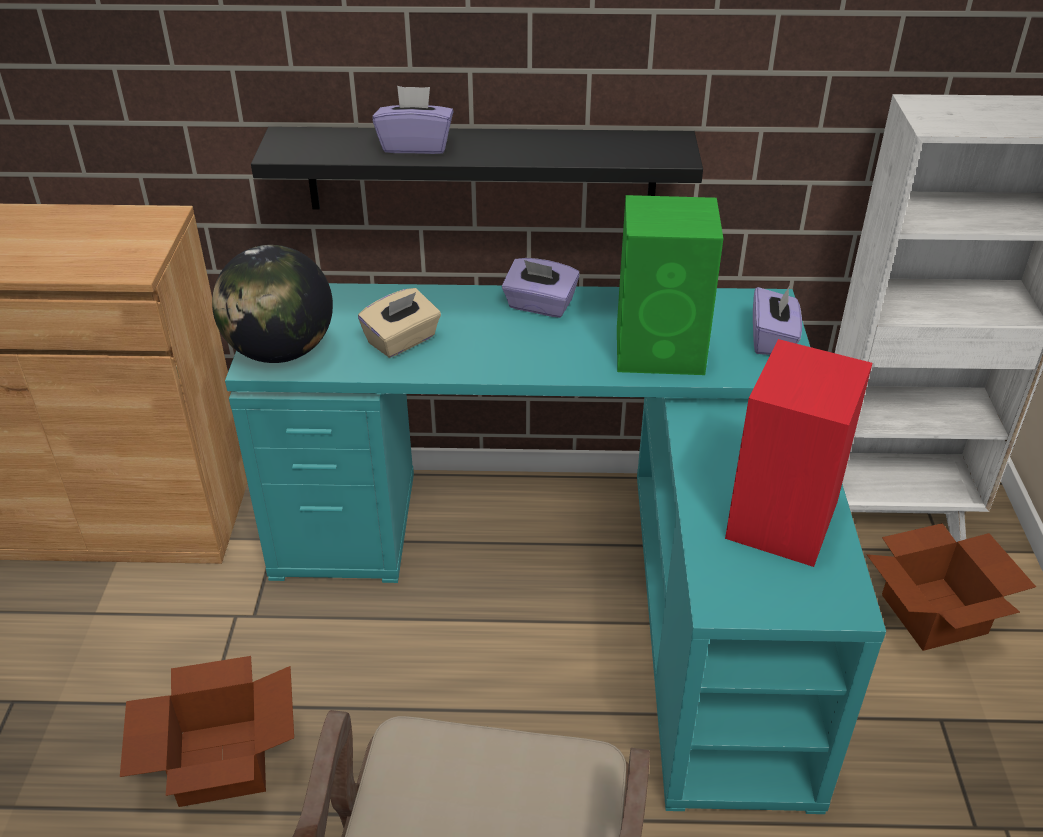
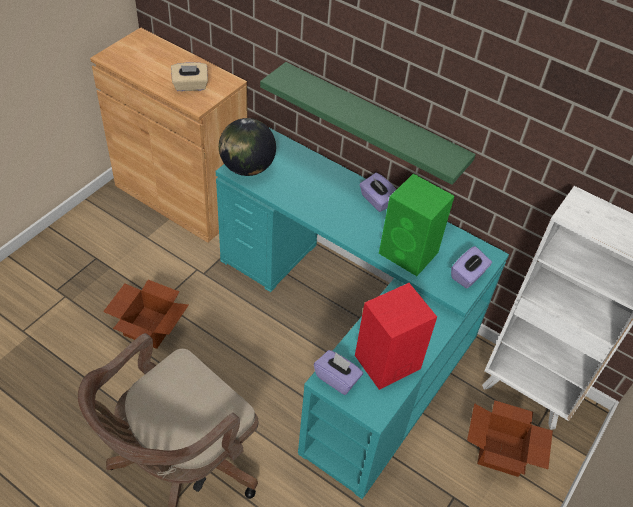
camera: 30 degrees right, 10 degrees up
(402, 341) = (300, 188): beige tissue box -> beige tissue box (190, 86)
(416, 145) = (337, 102): purple tissue box -> purple tissue box (337, 378)
(481, 170) = (373, 124): black shelf -> green shelf

